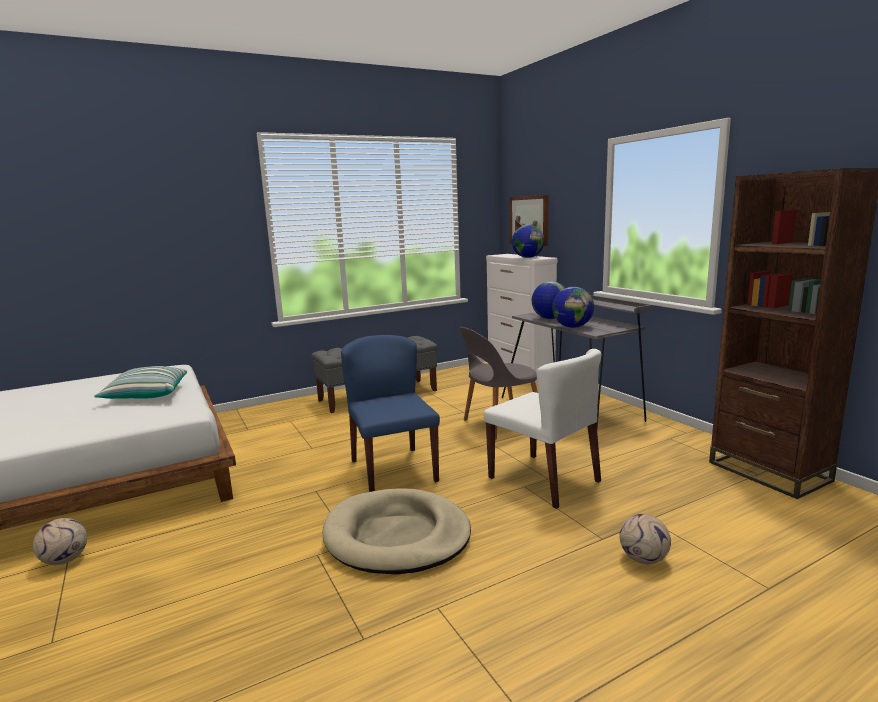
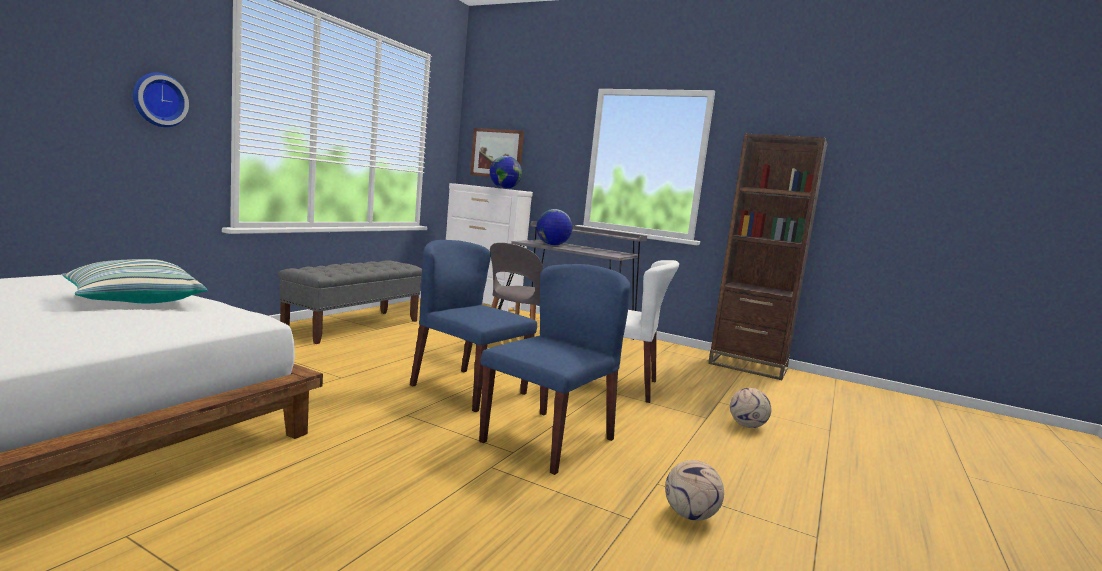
camera: 35 degrees left, 5 degrees down
(65, 560) = (123, 538): football -> football (689, 515)
(212, 238) = (159, 100): none -> wall clock
(397, 536) = (548, 439): beige dog bed -> blue chair
(572, 327) = (586, 251): globe -> none

